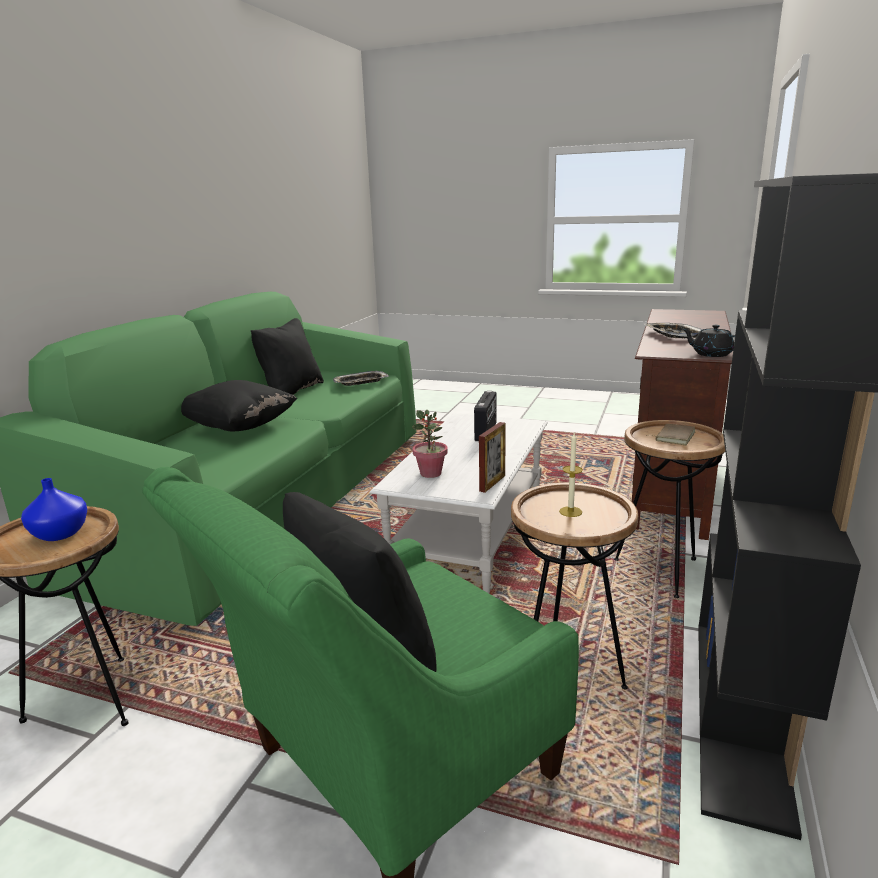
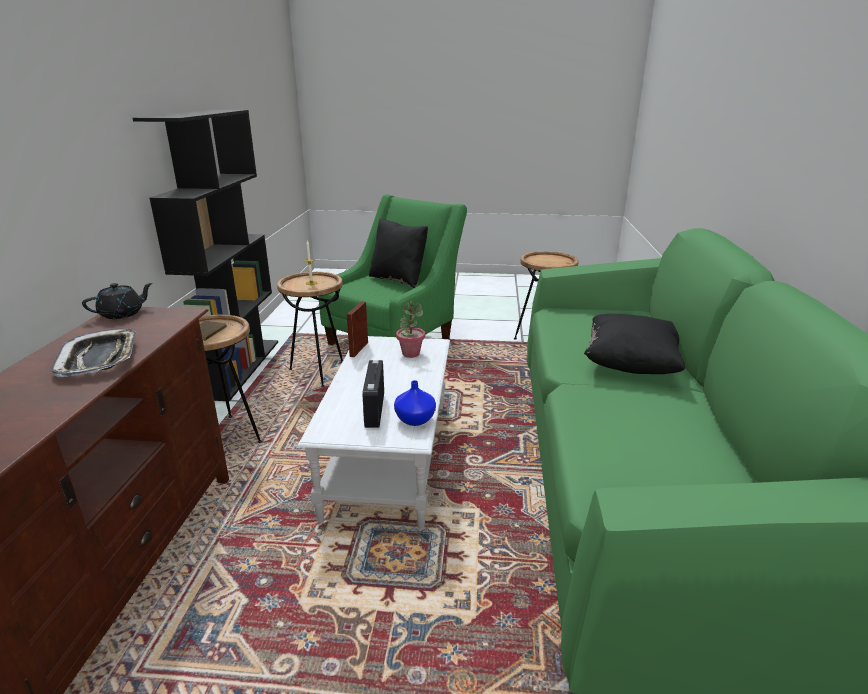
camera: 165 degrees right, 5 degrees up
(59, 533) = (548, 262): blue vase -> blue vase (416, 419)
(291, 391) = (701, 449): black pillow -> none
(360, 382) = (618, 481): tray -> none
(711, 354) = (122, 314): black teapot -> black teapot turned 60 degrees counterclockwise

